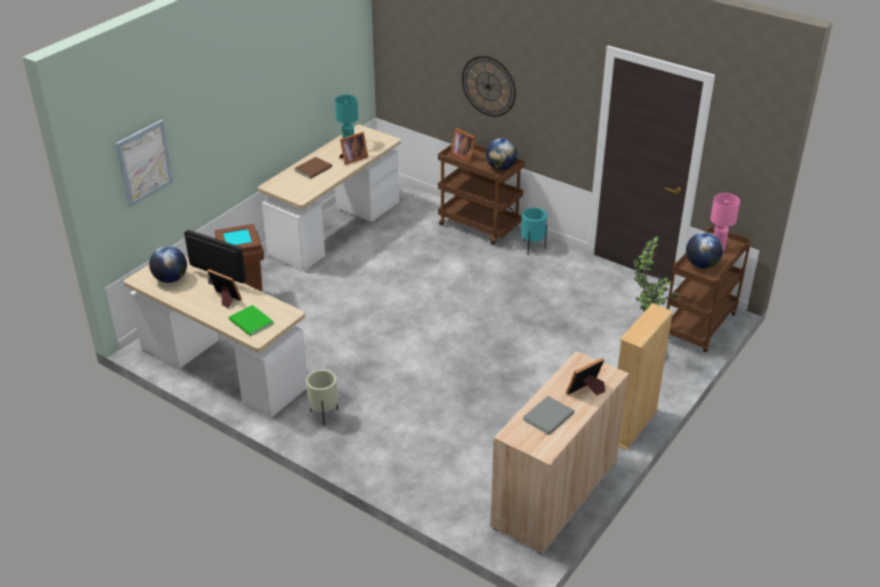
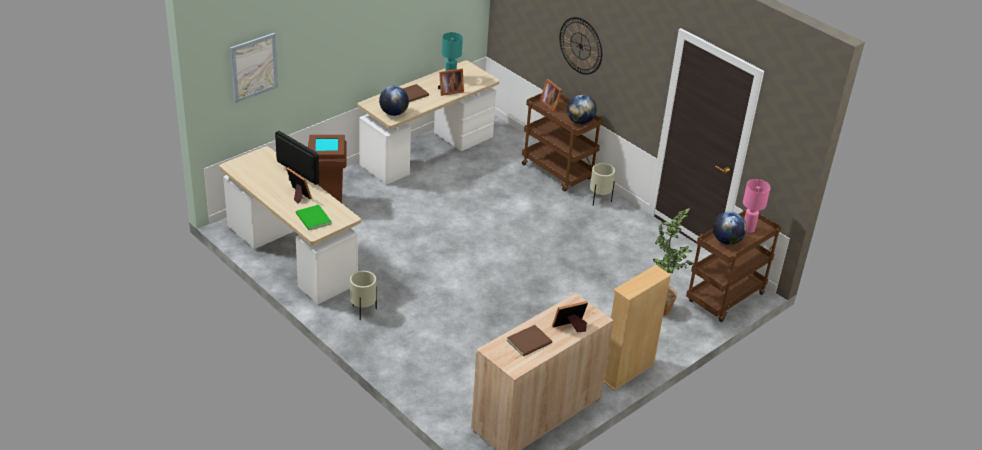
camera: 10 degrees right, 0 degrees up
(171, 279) = (258, 170): globe -> globe (393, 113)
(532, 247) = (599, 200): turquoise planter -> beige planter
(550, 416) = (530, 342): grey book -> brown book

